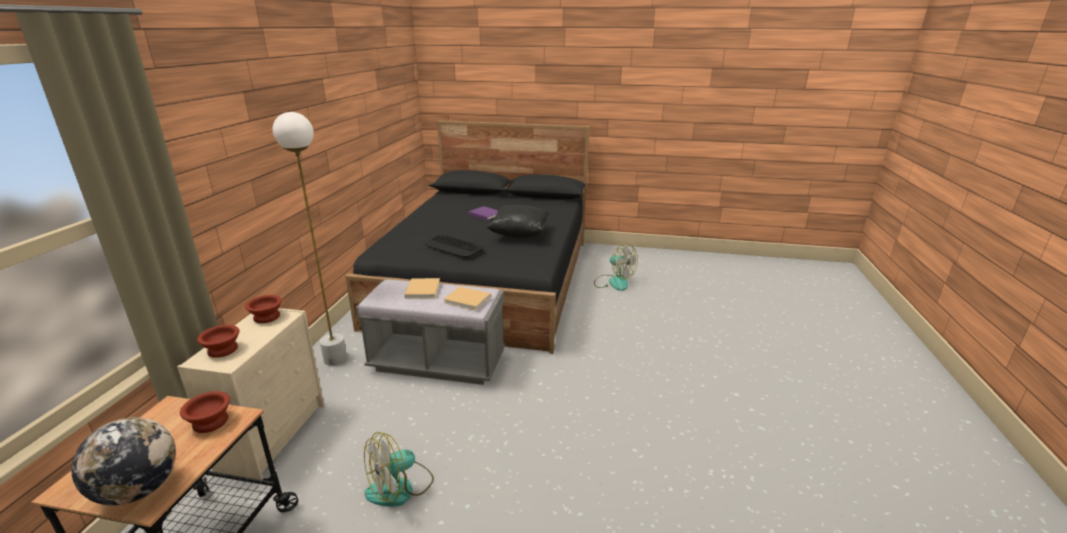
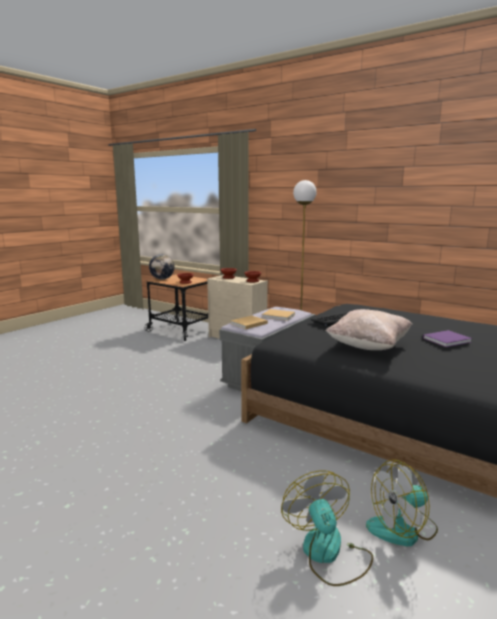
camera: 115 degrees right, 10 degrees down
(400, 487) = (168, 357): fan -> fan (328, 553)
(519, 235) = (368, 346): black pillow -> beige pillow

